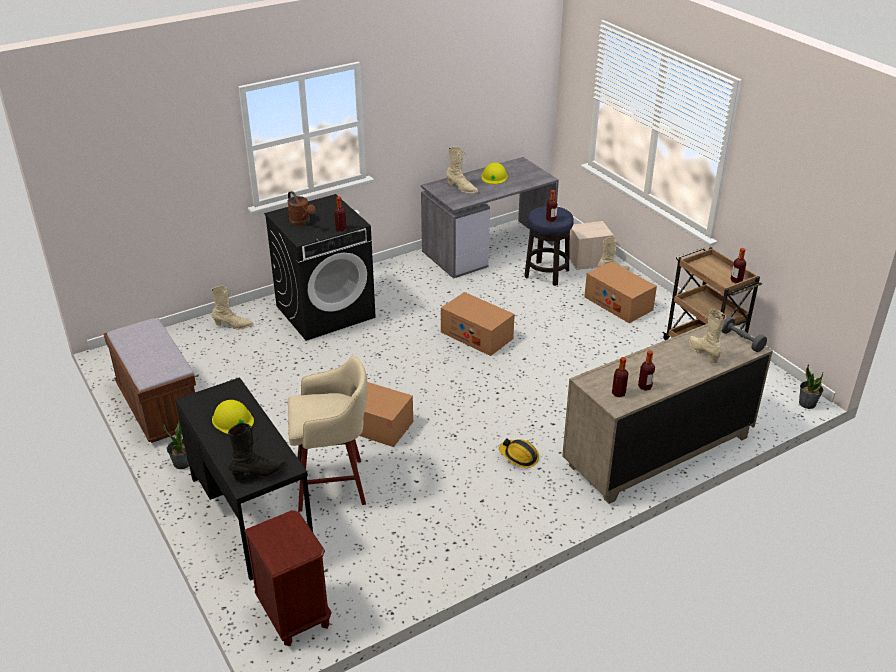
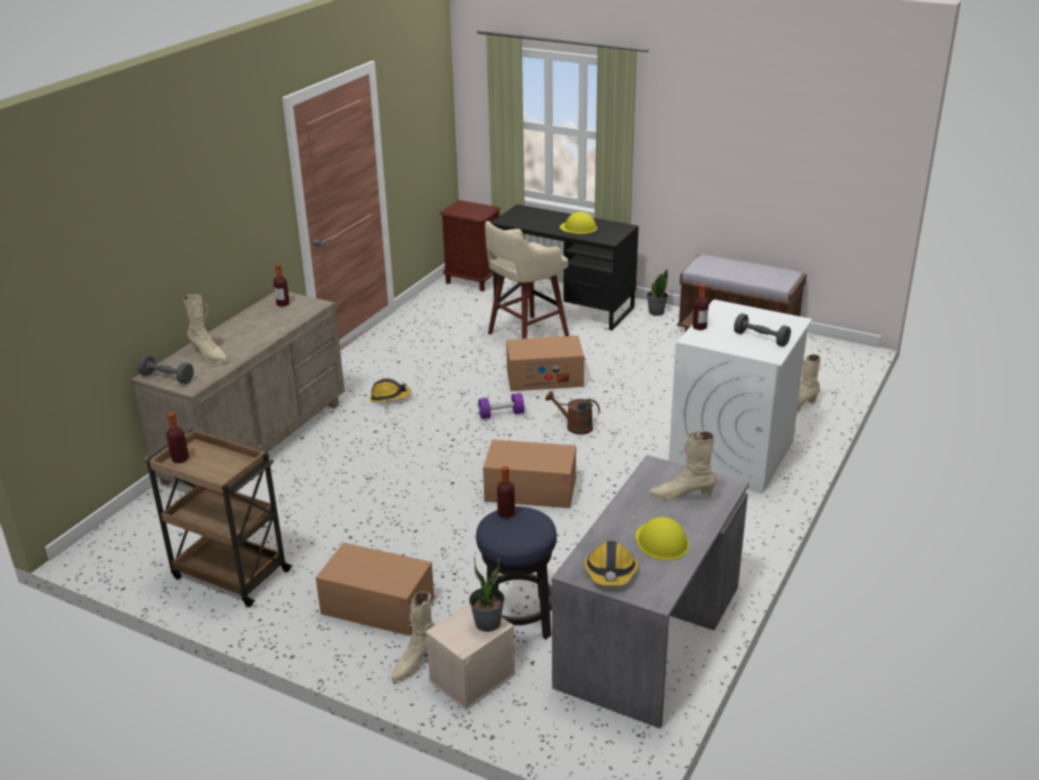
camera: 150 degrees right, 5 degrees down
(258, 473) = (519, 214): black boot -> none
(302, 222) = (752, 321): brown watering can -> brown watering can (574, 427)
(318, 210) = (761, 338): none -> grey dumbbell
(326, 311) = (732, 455): black washing machine -> white washing machine
(442, 401) = (501, 414): none -> purple dumbbell
(530, 173) = (611, 572): none -> hard hat
(645, 387) = (260, 314): bottle -> none
(807, 403) = (84, 546): potted plant -> potted plant (488, 623)

